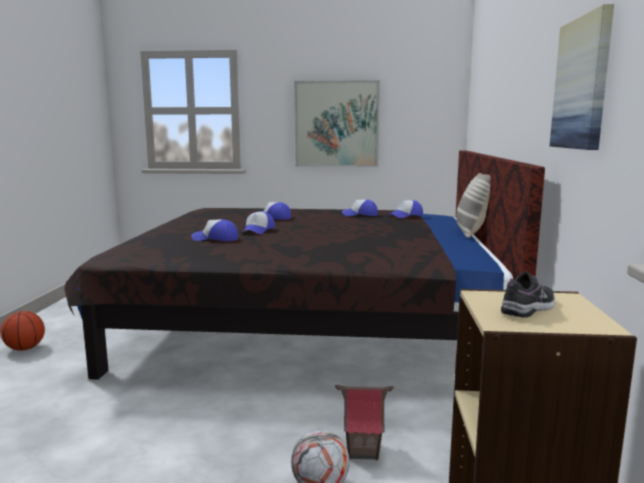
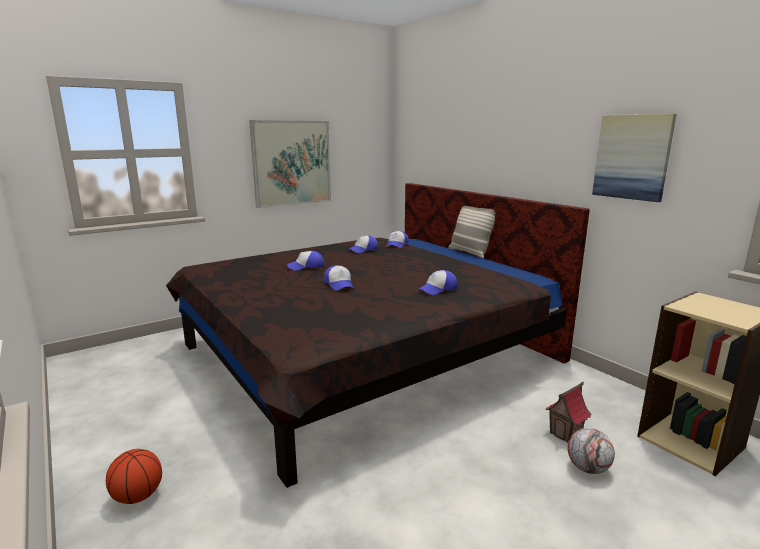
camera: 40 degrees left, 5 degrees up
(215, 239) = (334, 302): cap -> cap (438, 289)
(529, 308) = (717, 309): shoe -> none

